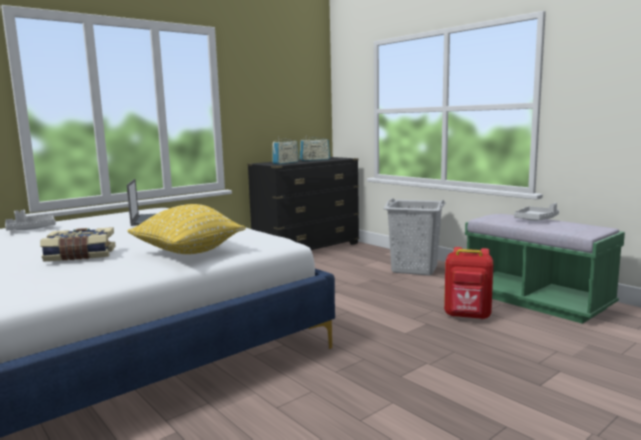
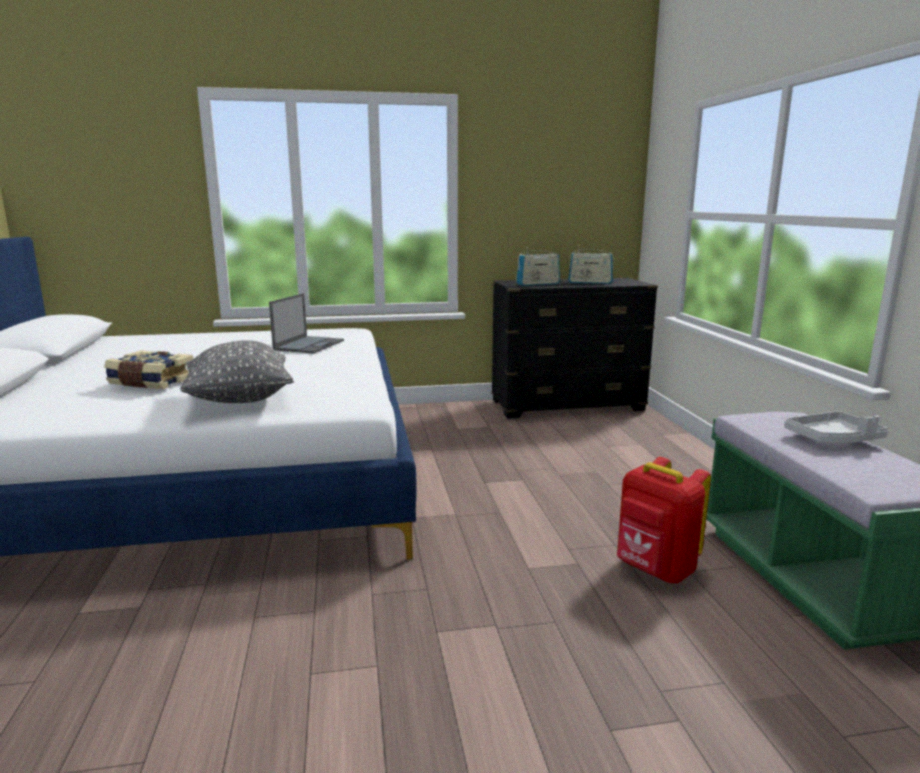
camera: 30 degrees right, 5 degrees up
(30, 229) = (193, 339): grey tray -> none
(188, 252) = (240, 399): yellow pillow -> grey pillow
(414, 269) = (676, 470): grey laundry basket -> none

